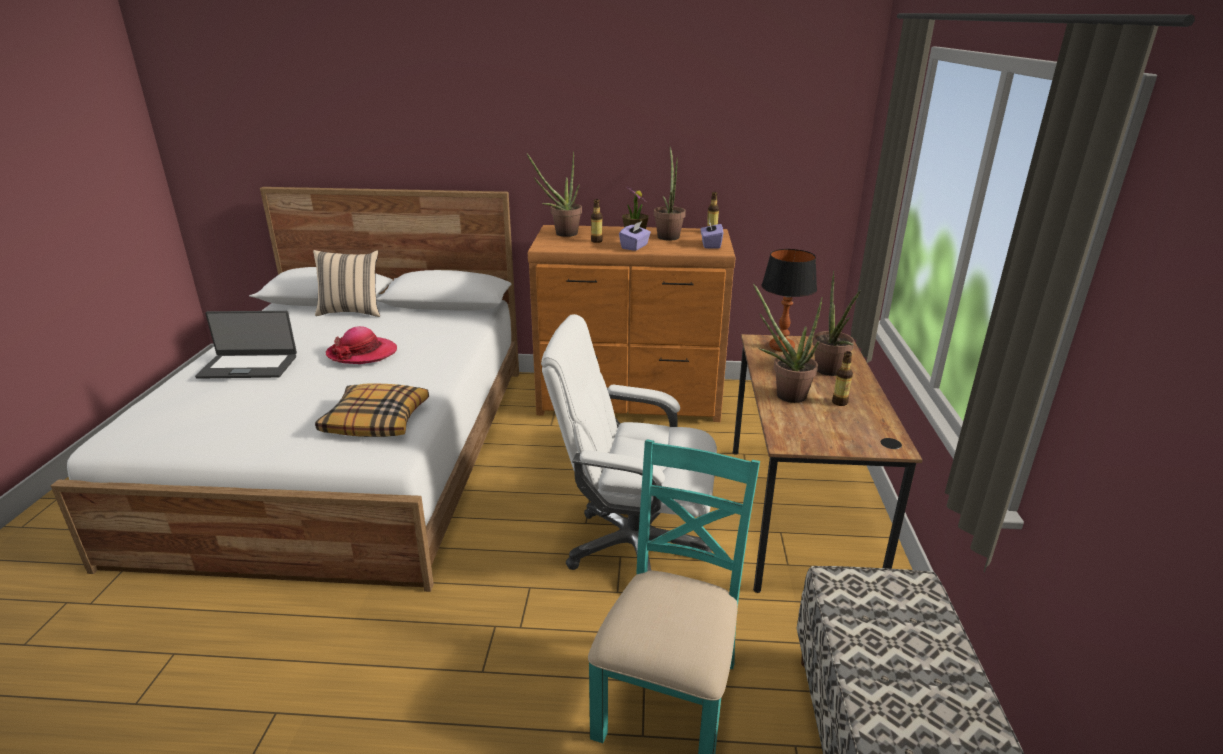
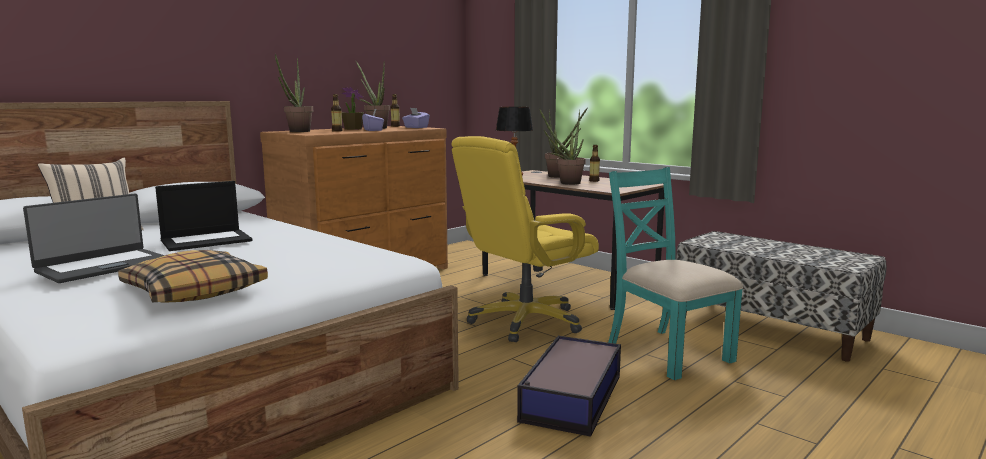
camera: 50 degrees left, 15 degrees down
(362, 353) = (207, 240): hat -> laptop
(376, 421) = (343, 255): pillow -> pillow (195, 291)
(470, 675) = (571, 398): none -> storage box
(634, 547) = (525, 322): white office chair -> yellow office chair

